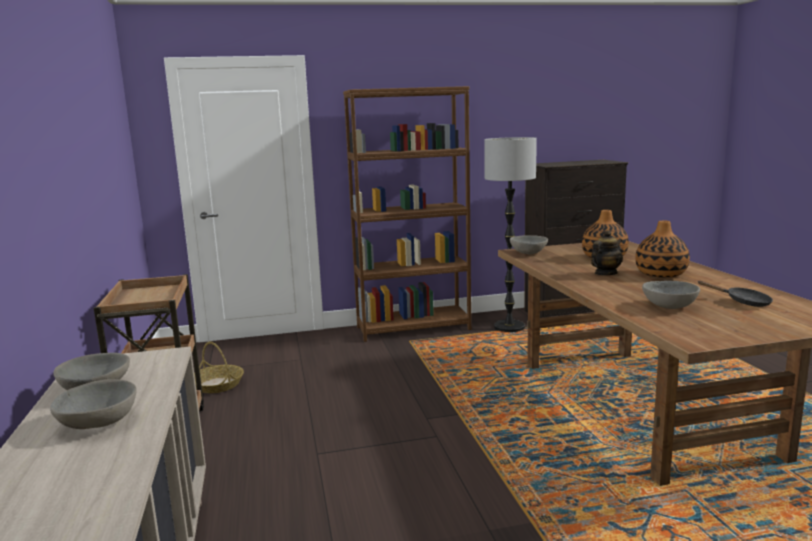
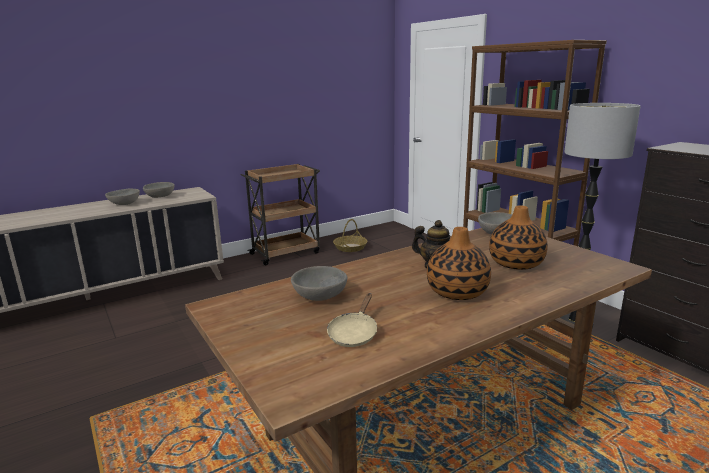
camera: 70 degrees right, 5 degrees up
(743, 302) = (354, 333): black frying pan -> beige frying pan

